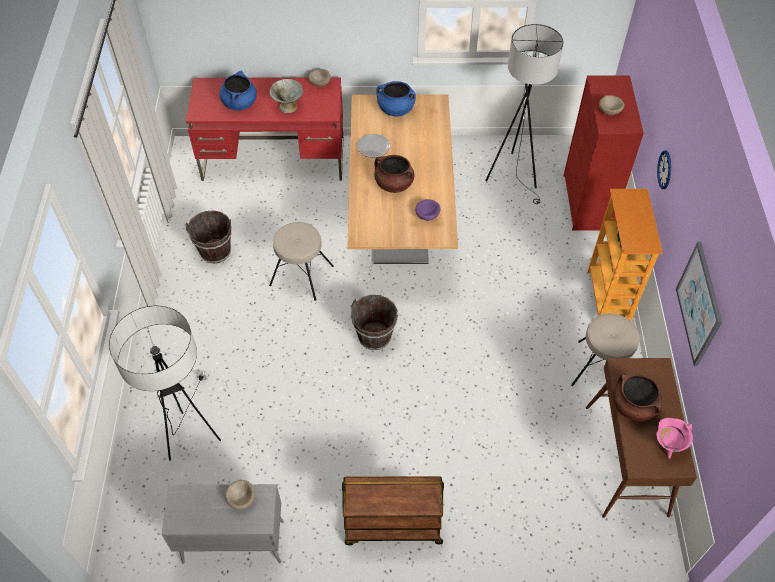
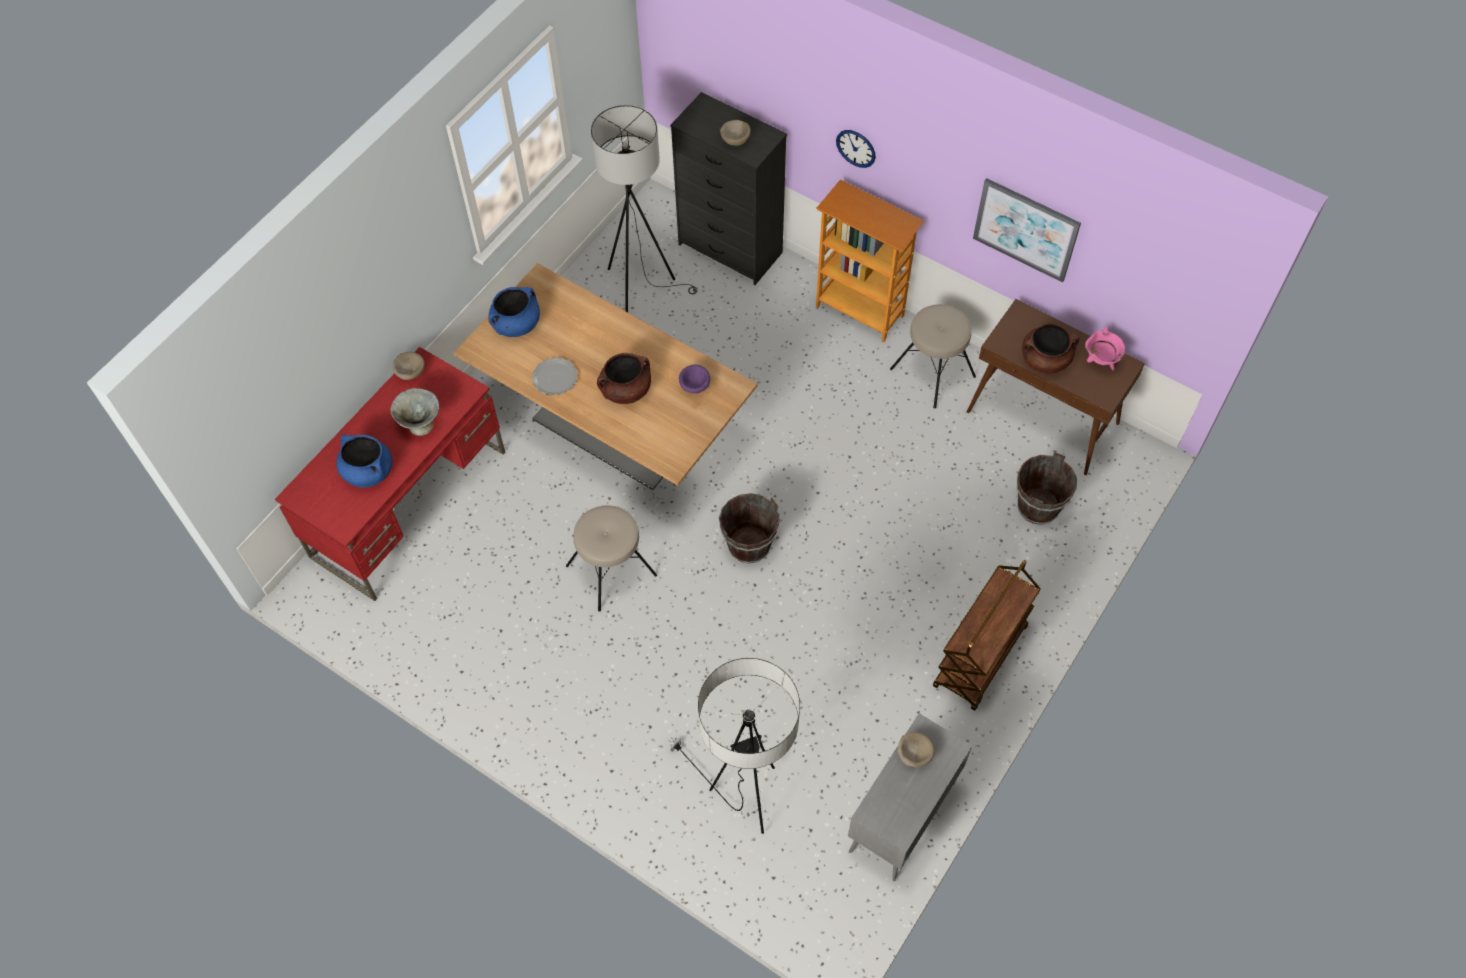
camera: 55 degrees left, 5 degrees up
(215, 251) = (502, 642): brown bucket -> brown bucket (1037, 506)
(587, 203) = (731, 249): red dresser -> black dresser

